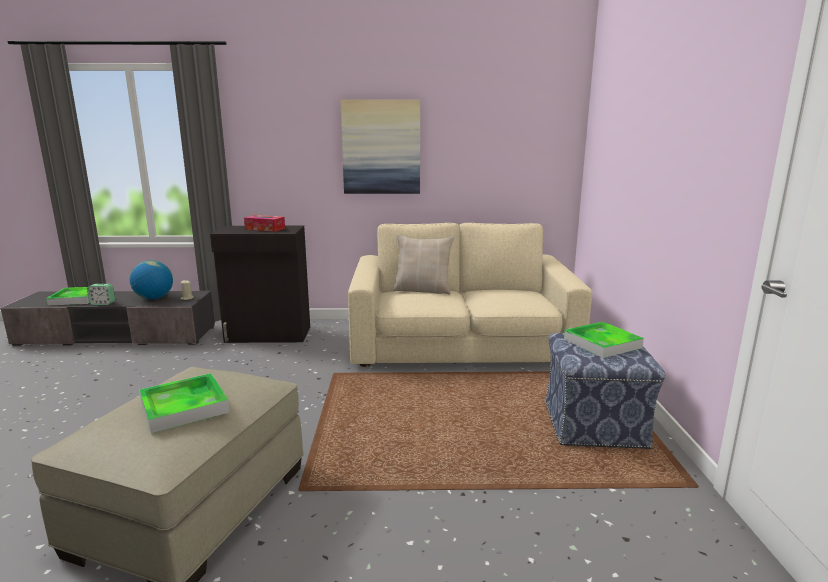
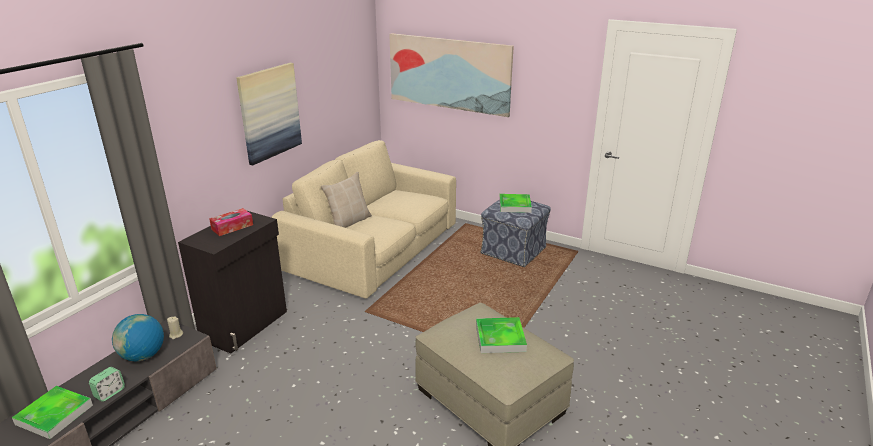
camera: 60 degrees left, 10 degrees up
(626, 137) = (449, 73): none -> picture

